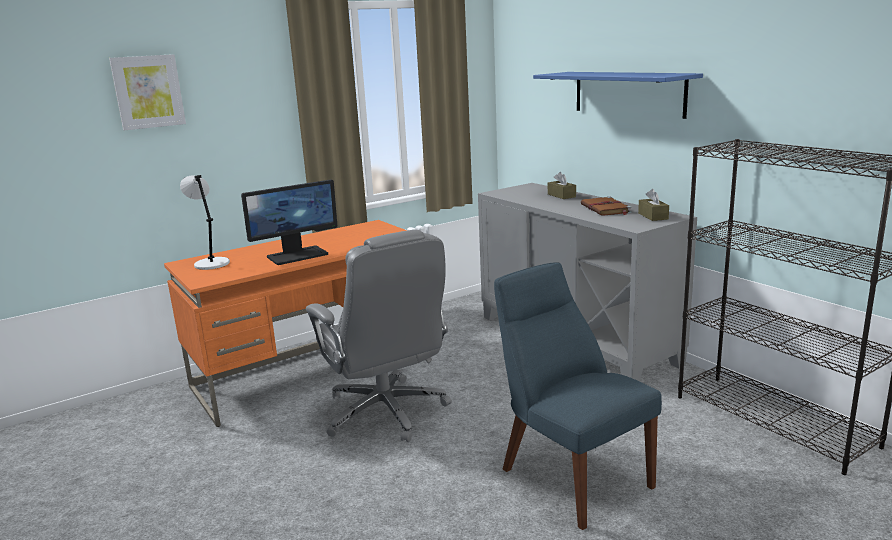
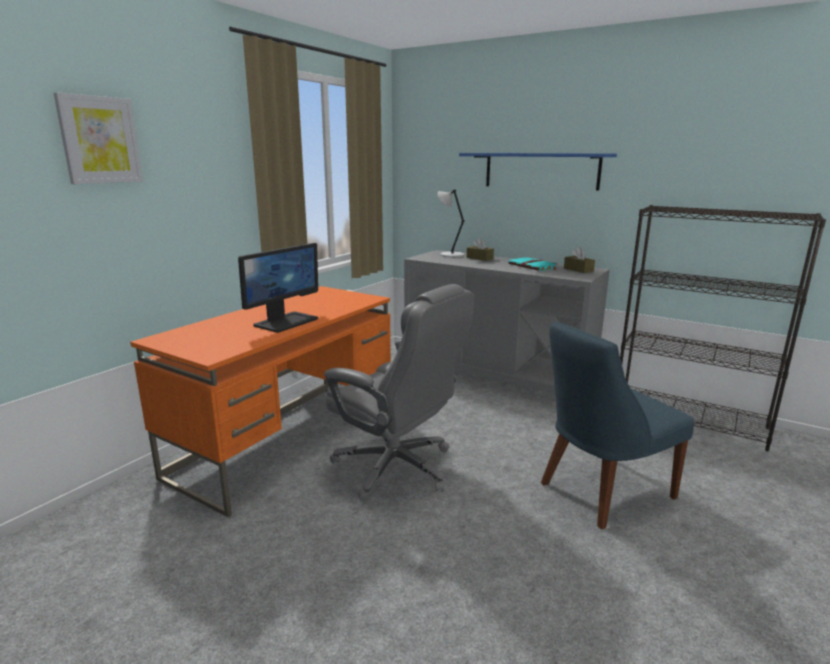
camera: 25 degrees left, 0 degrees up
(211, 264) = (195, 337): grey table lamp -> grey table lamp (450, 255)
(570, 475) = (601, 491): blue chair -> blue chair turned 60 degrees counterclockwise
(605, 209) = (533, 266): brown book -> turquoise book

